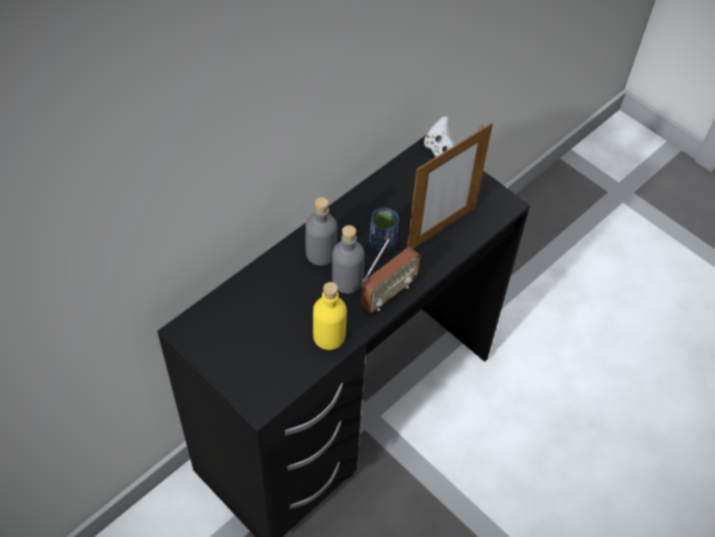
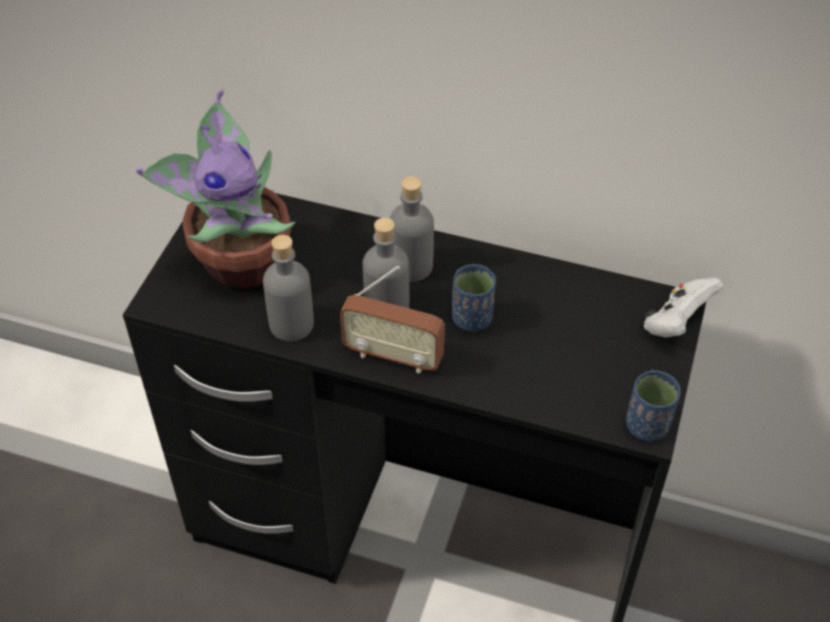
camera: 65 degrees right, 5 degrees down
(253, 344) = (239, 261): none -> potted plant
(329, 336) = (291, 324): yellow bottle -> grey bottle
(441, 229) = (543, 371): picture frame -> none
(504, 203) = (647, 426): none -> blue cup

